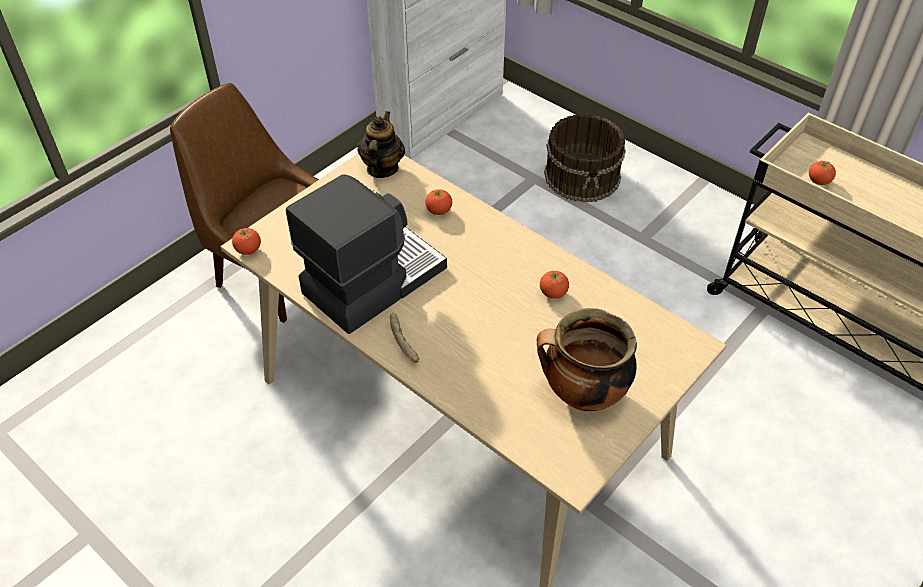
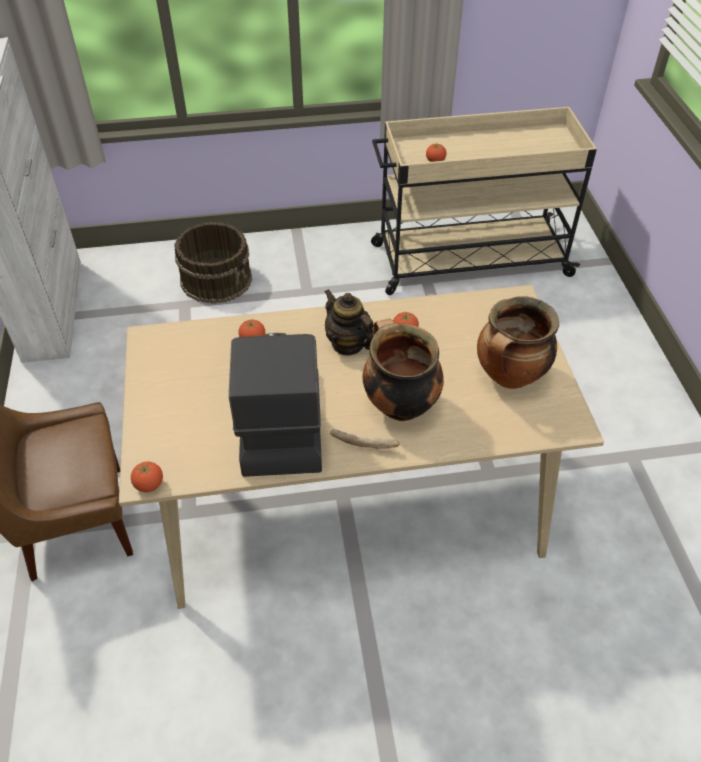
camera: 50 degrees left, 0 degrees up
(382, 168) = (164, 344): teapot -> teapot (348, 344)
(467, 339) = (399, 405): none -> cooking pot

